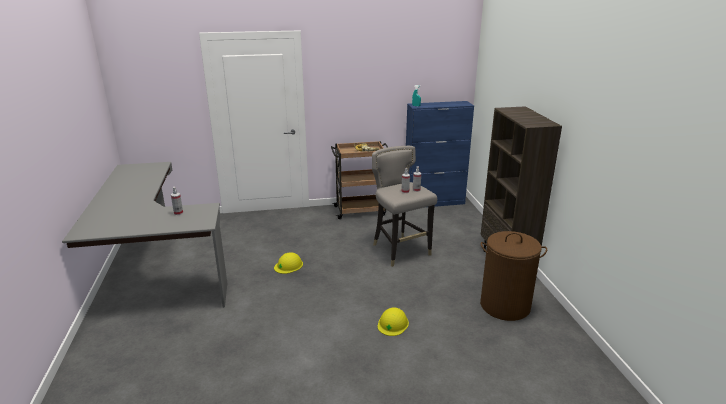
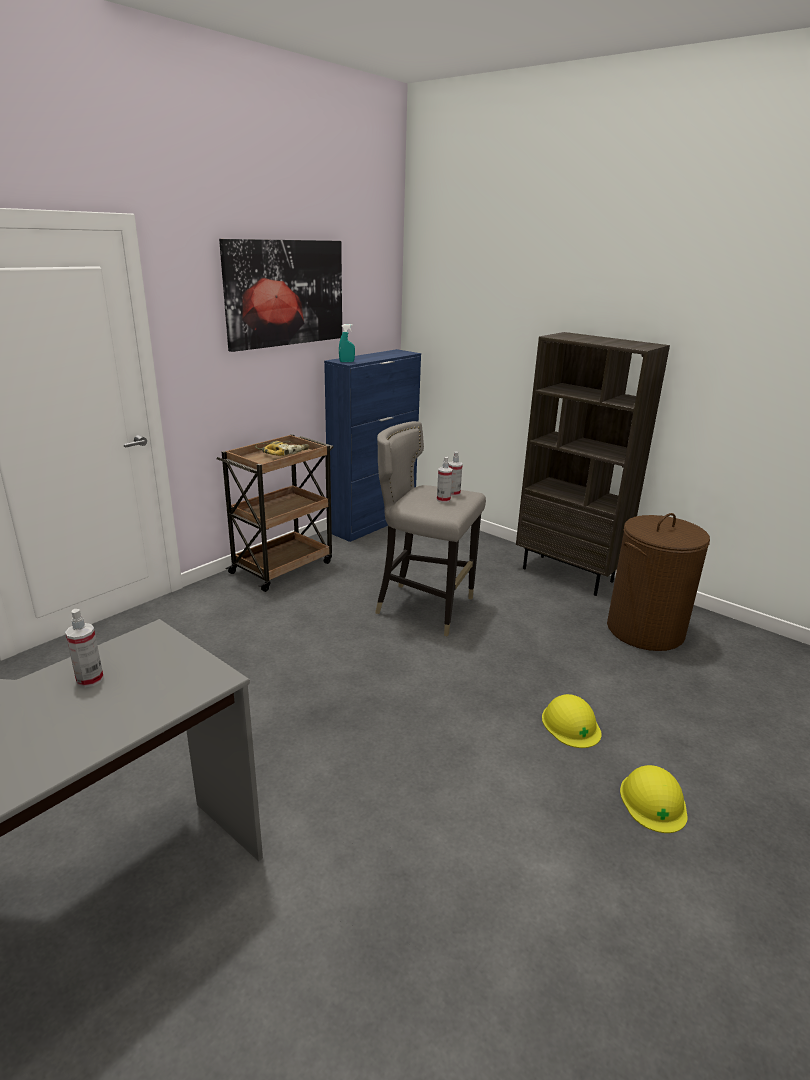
camera: 40 degrees left, 0 degrees up
(288, 265) = (283, 706): yellow hard hat -> yellow hard hat (653, 801)
(384, 66) = (285, 293): none -> picture

